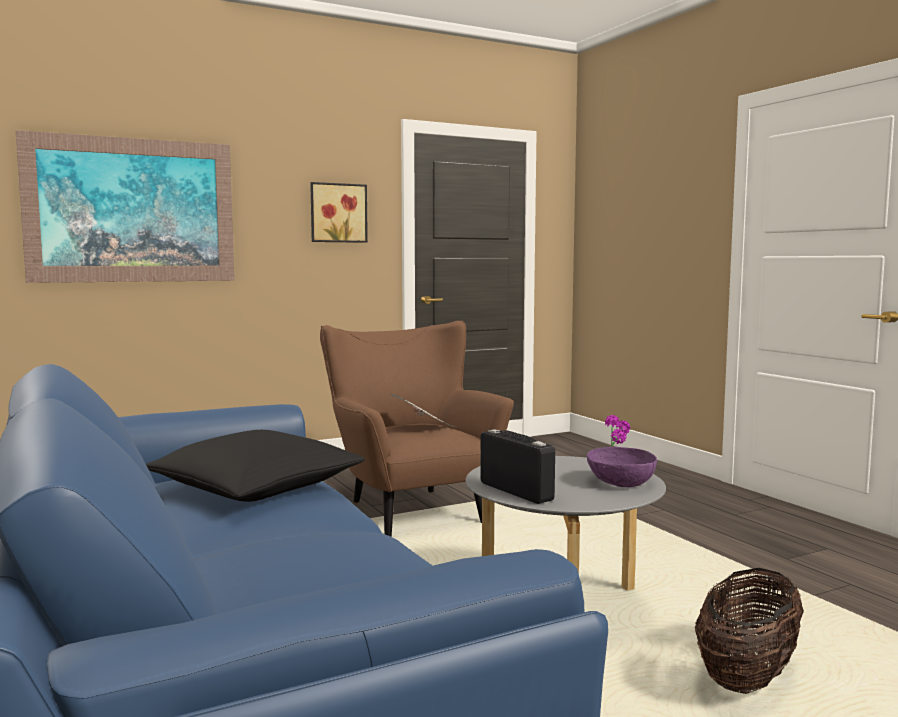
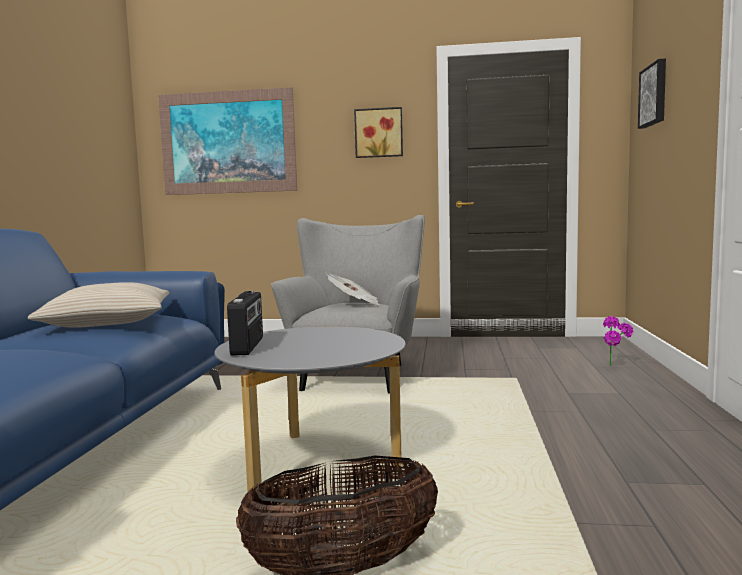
camera: 35 degrees right, 0 degrees up
(257, 486) = (107, 322): black pillow -> beige pillow
(409, 509) = (358, 375): brown armchair -> grey armchair
(621, 482) = (347, 351): purple bowl -> none
(623, 203) = (654, 95): none -> picture

